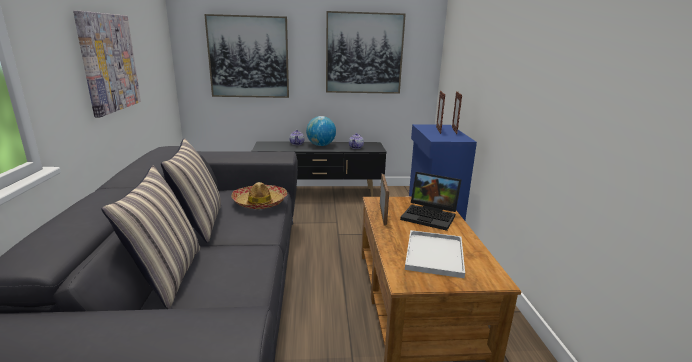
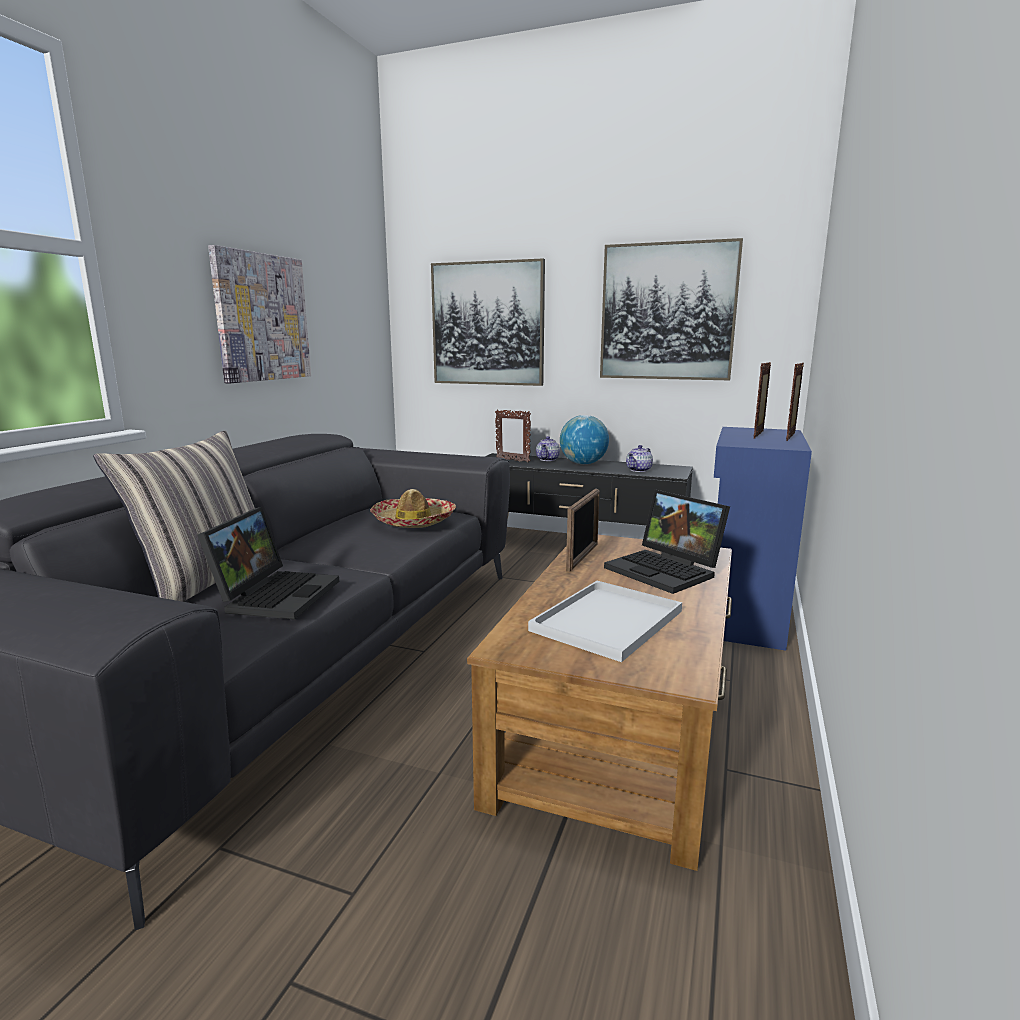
camera: 25 degrees right, 5 degrees down
(199, 223) = (311, 534): pillow -> none
(233, 276) = (276, 594): none -> laptop
(276, 146) = (512, 460): none -> picture frame

